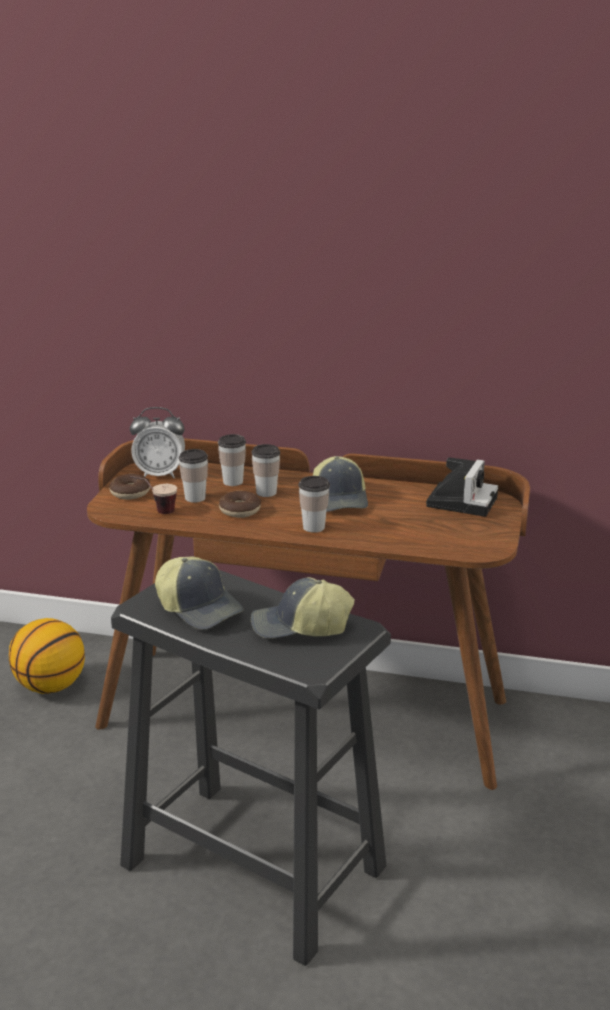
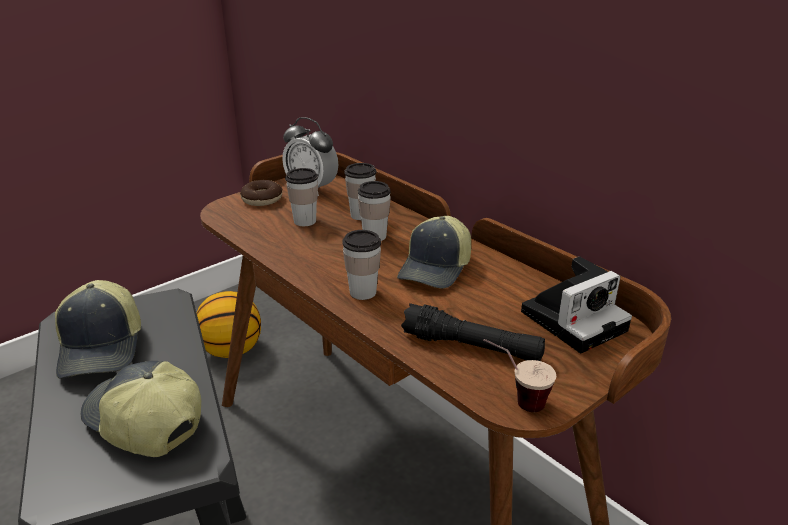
camera: 35 degrees right, 5 degrees up
(155, 512) = (251, 224): cup -> cup (514, 400)
(240, 511) = (322, 248): donut -> none
(423, 533) = (471, 347): none -> black flashlight

